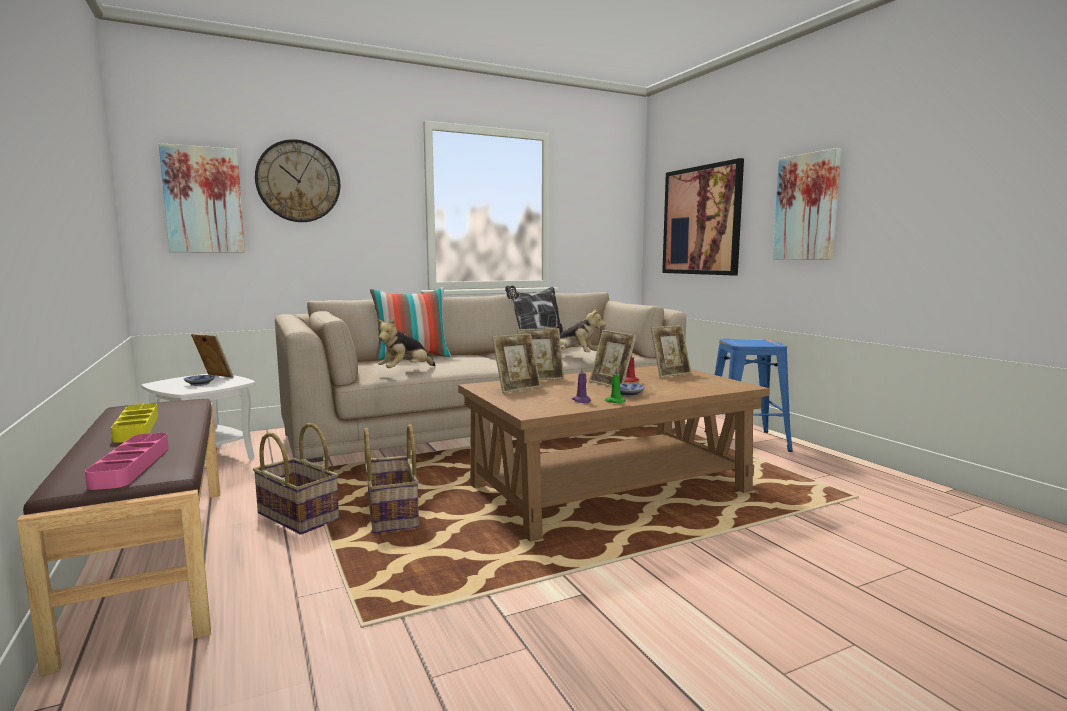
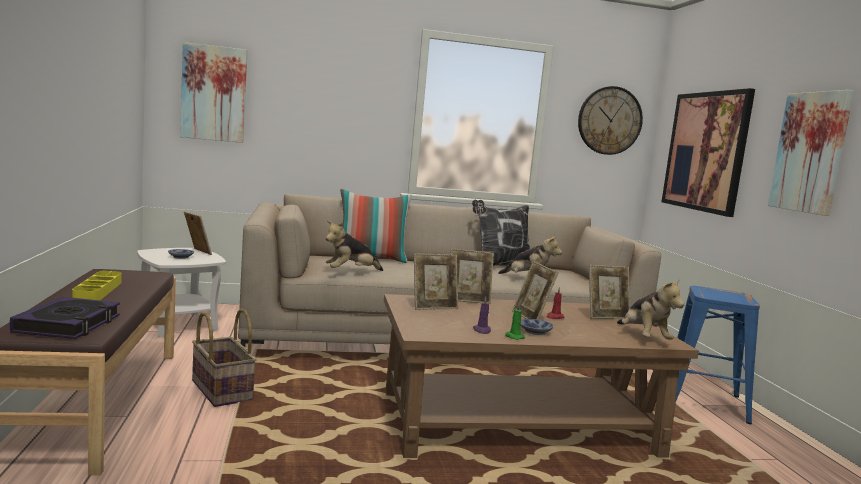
camera: 15 degrees right, 0 degrees up
(131, 466) = (68, 324): pink tray -> book
(298, 181) = (297, 81): wall clock -> wall clock (609, 120)
(391, 515) = (298, 405): basket -> none
(718, 385) = (643, 338): none -> plush toy

